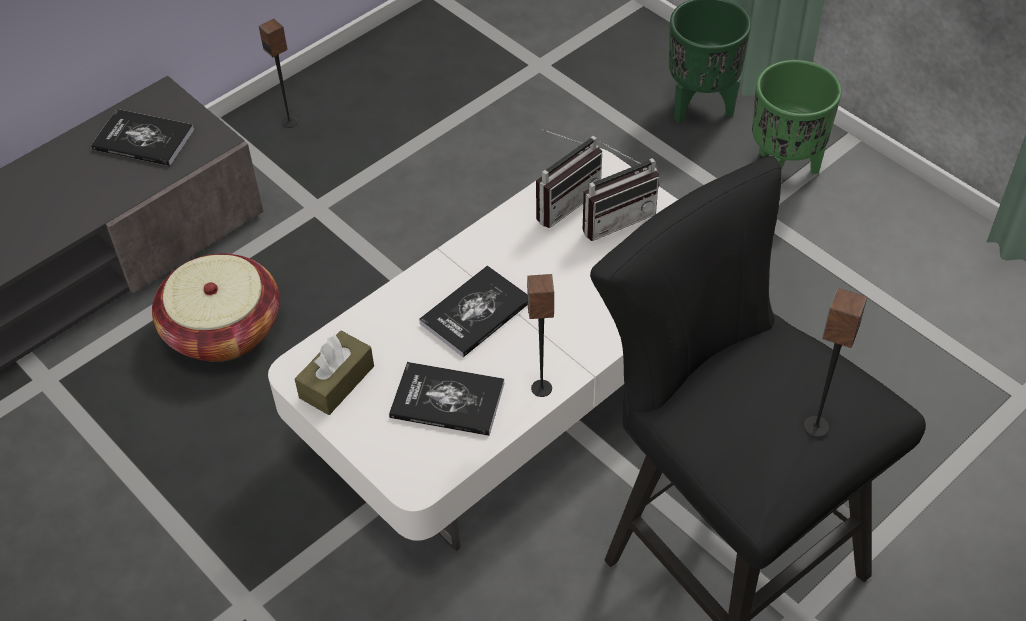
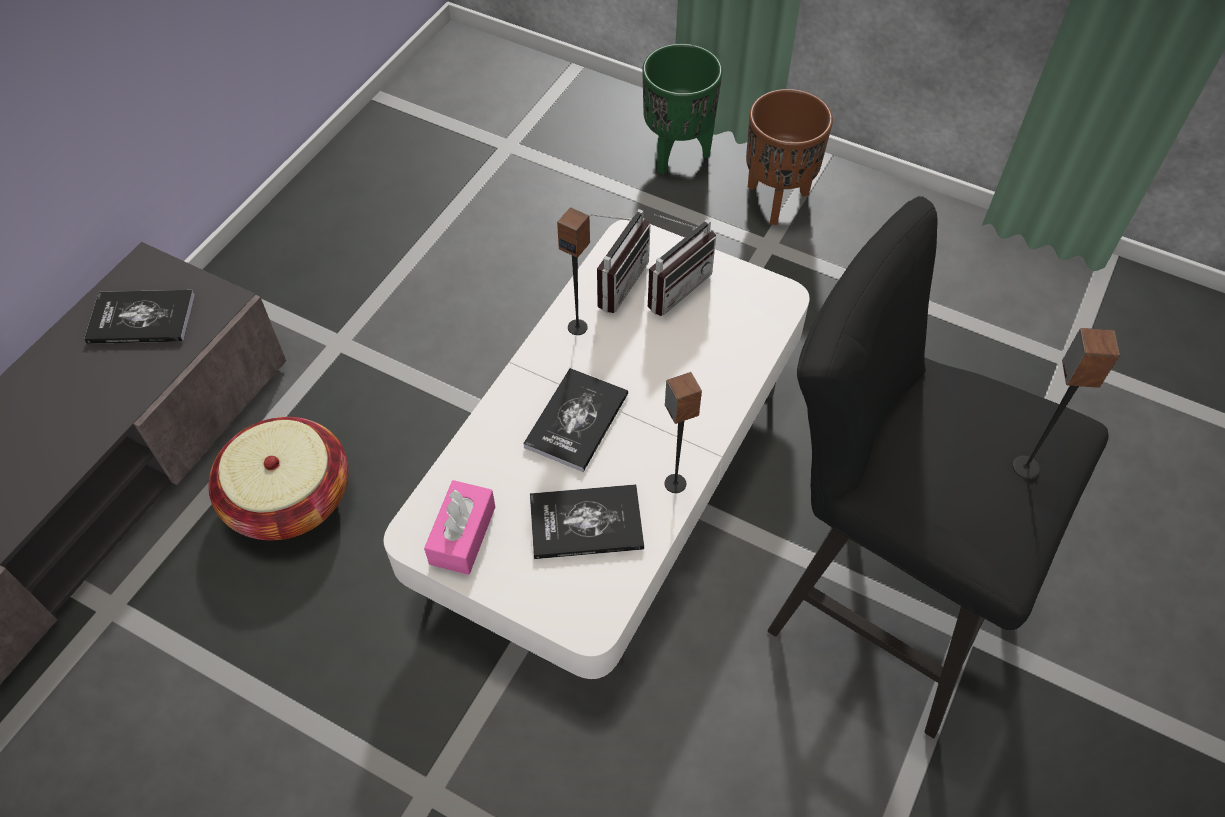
camera: 20 degrees left, 5 degrees up
(289, 122) = (277, 259): speaker -> speaker (577, 327)
(337, 382) = (462, 535): brown tissue box -> pink tissue box
(784, 172) = (777, 200): green planter -> brown planter

